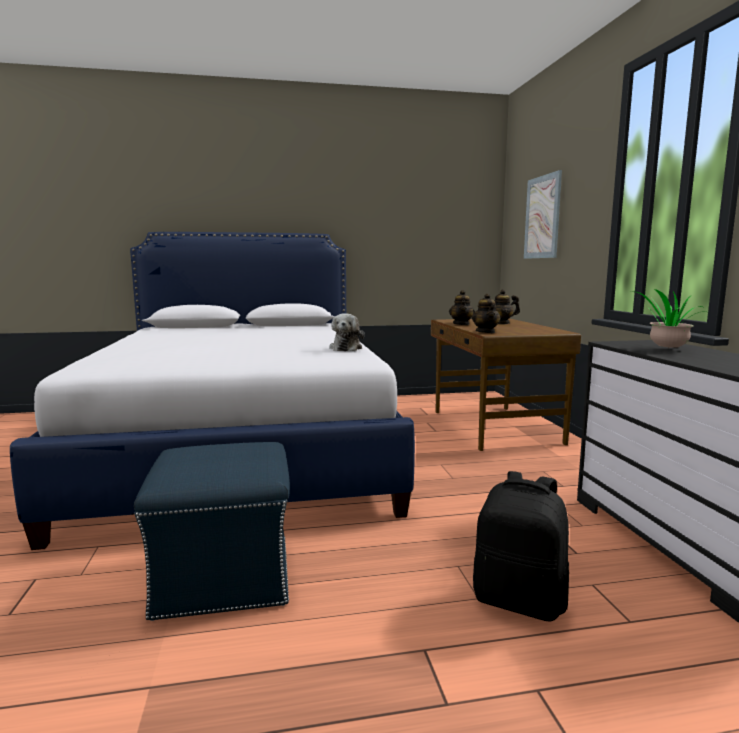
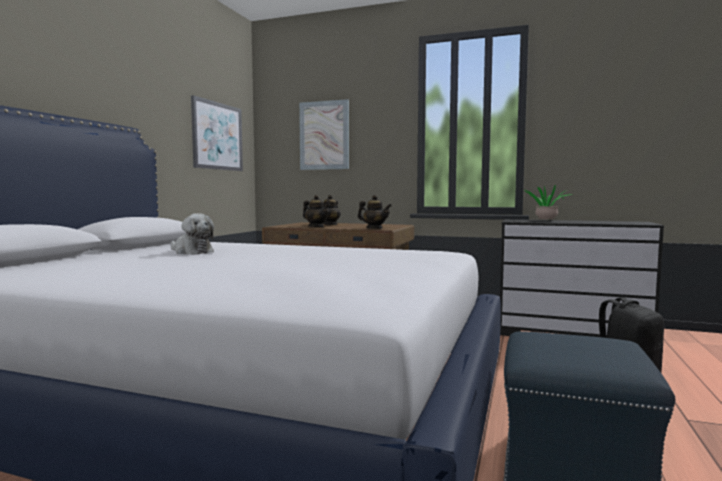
camera: 60 degrees left, 5 degrees down
(346, 348) = (370, 249): plush toy -> plush toy (191, 252)
(439, 228) = (217, 136): none -> picture

